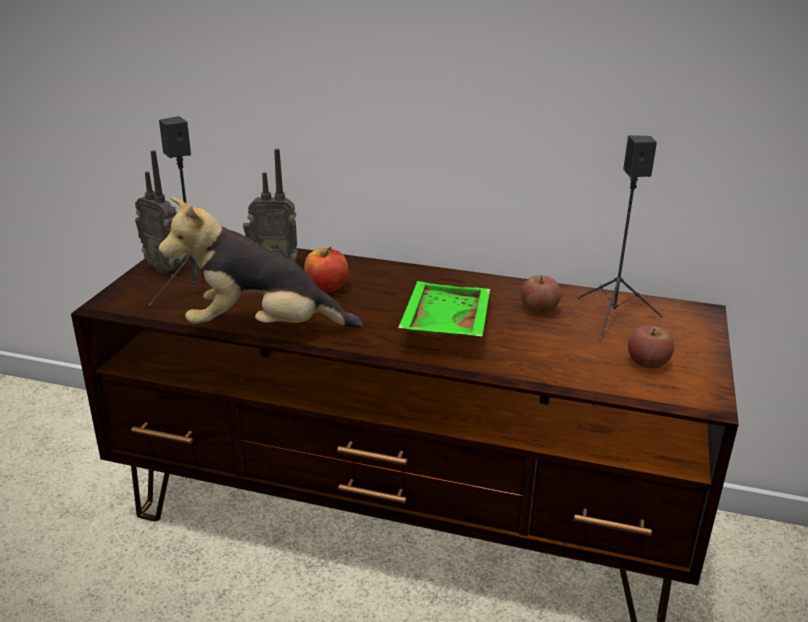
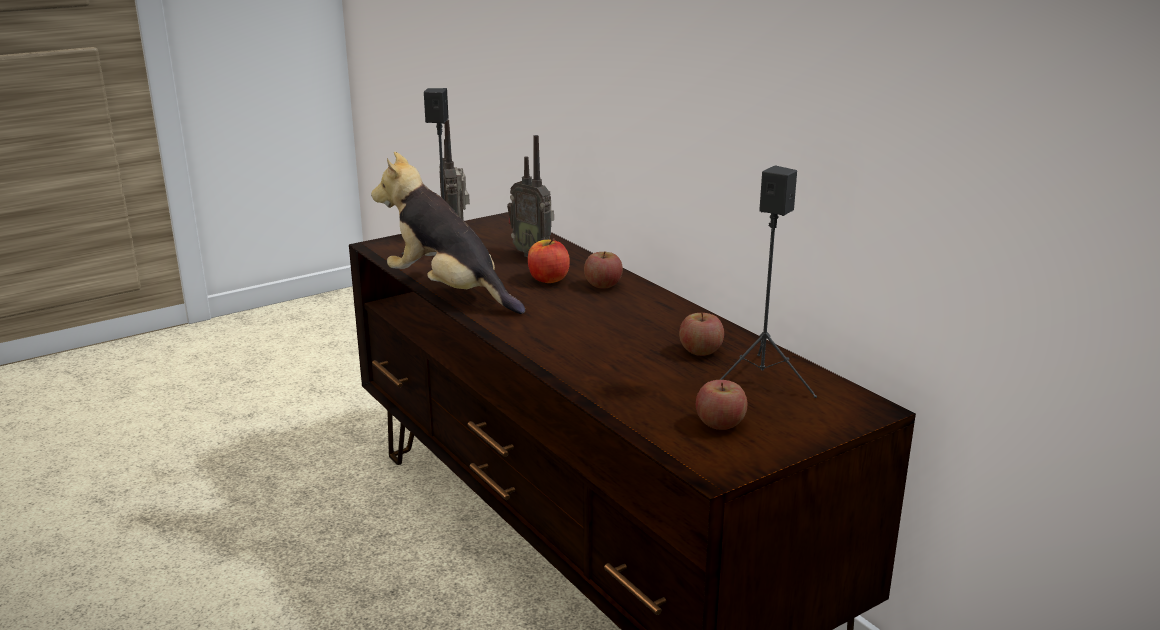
camera: 40 degrees right, 5 degrees down
(378, 277) = (603, 285): none -> apple
(443, 324) = (590, 334): green tray -> none

